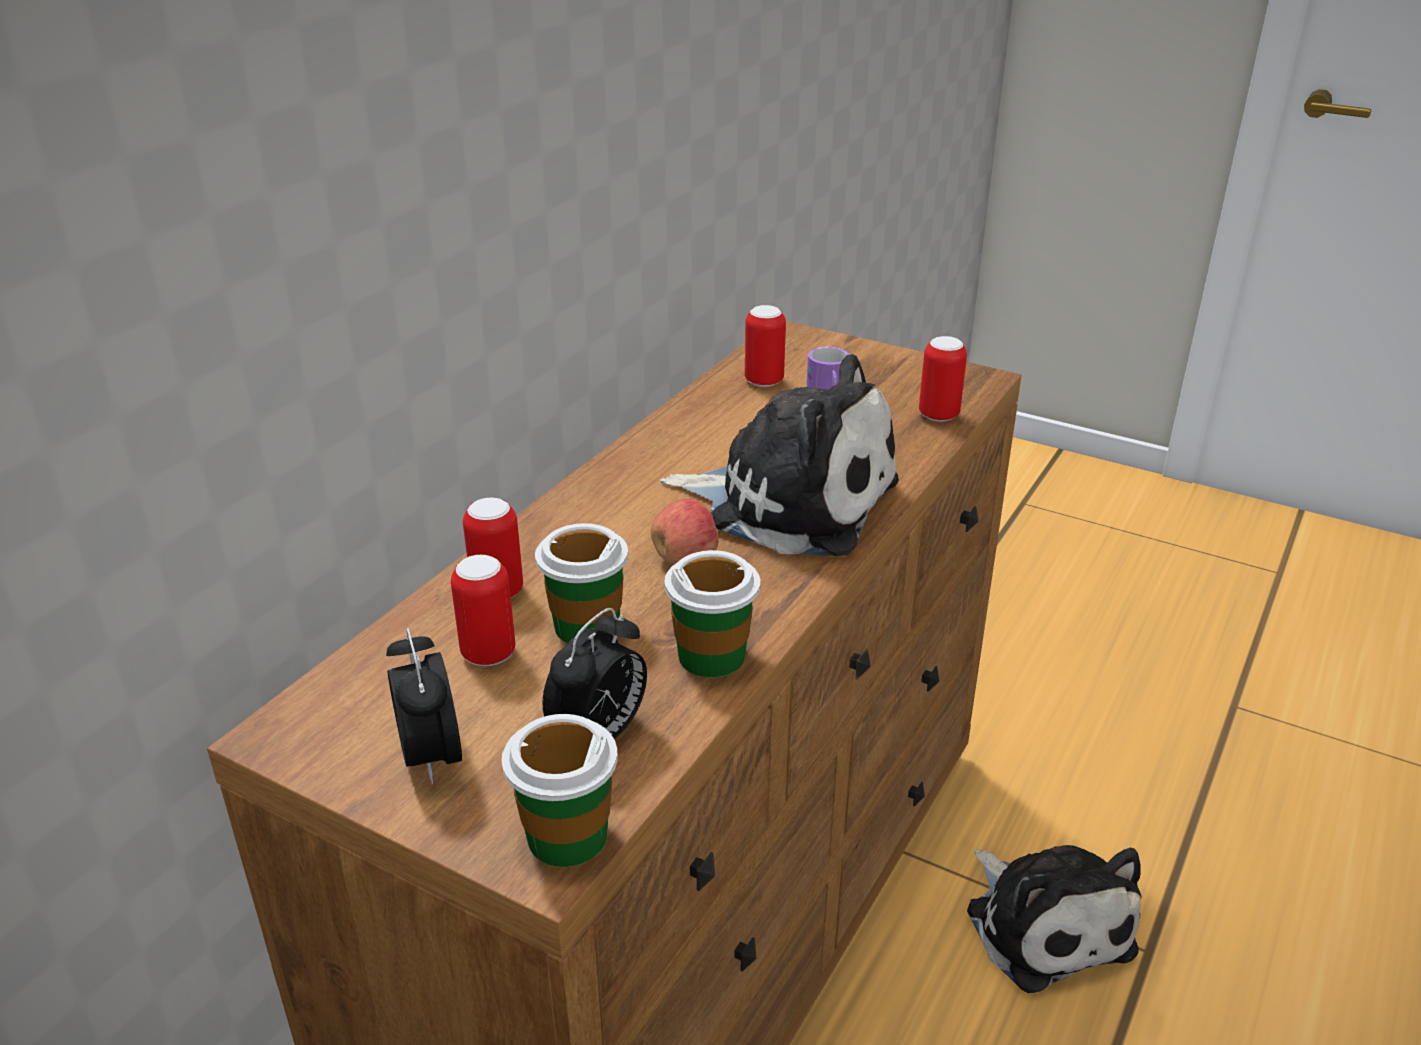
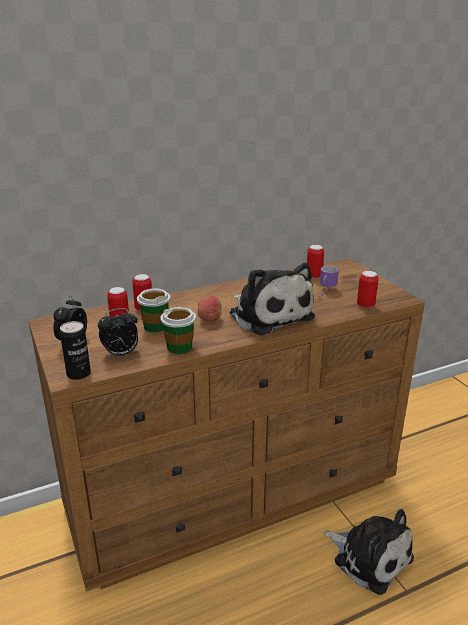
camera: 35 degrees right, 5 degrees down
(566, 836) = (78, 374): cup -> can
(1045, 924) = (369, 557): plush toy -> plush toy turned 60 degrees counterclockwise

